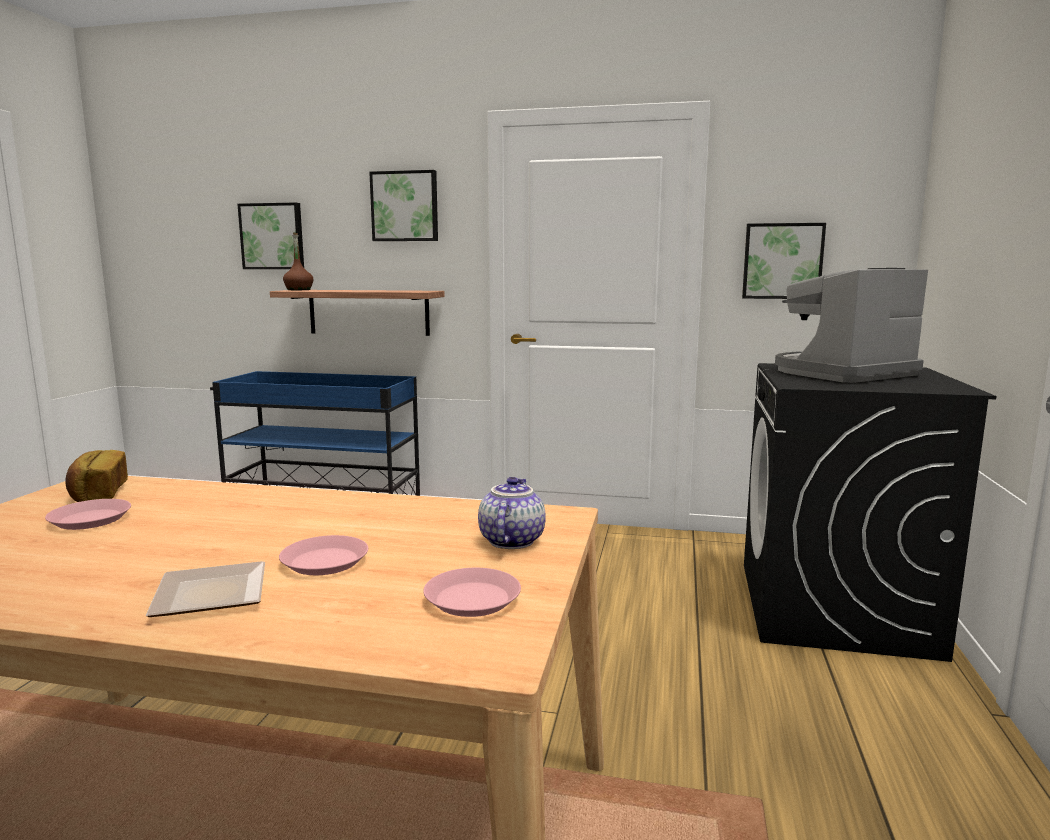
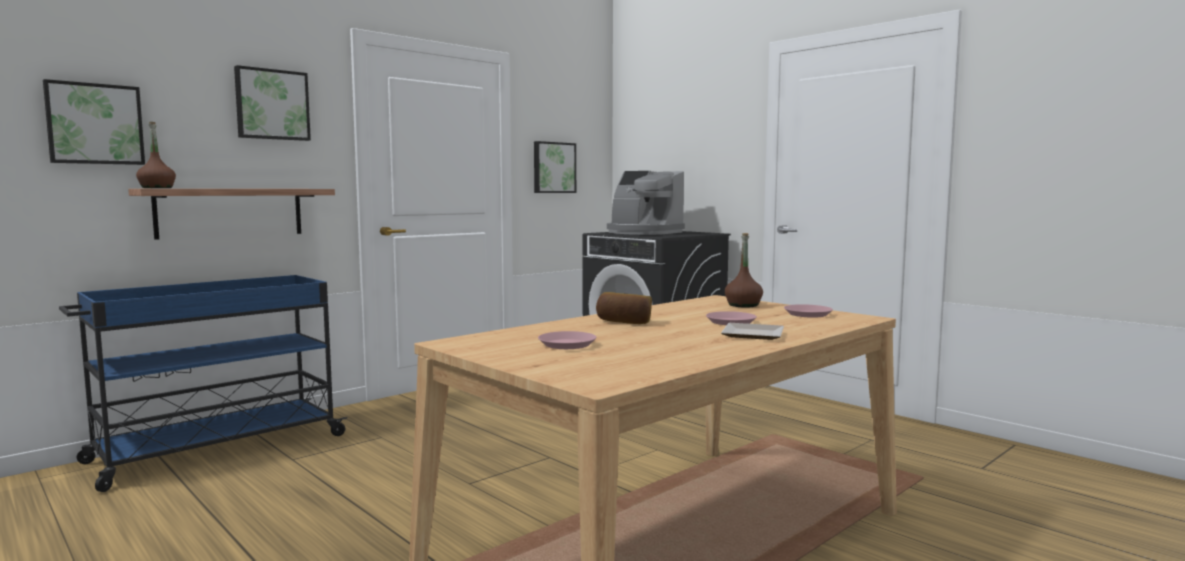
camera: 55 degrees left, 5 degrees down
(98, 494) = (497, 342): bread -> bread (624, 322)
(510, 541) = (743, 305): teapot -> brown bottle
(842, 373) = (643, 233): coffee machine -> coffee machine turned 60 degrees counterclockwise

